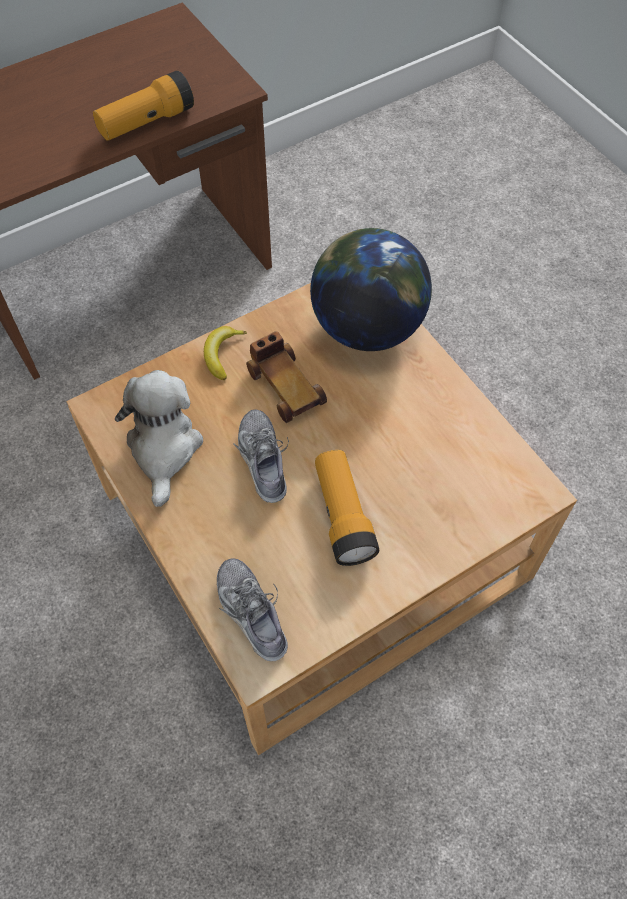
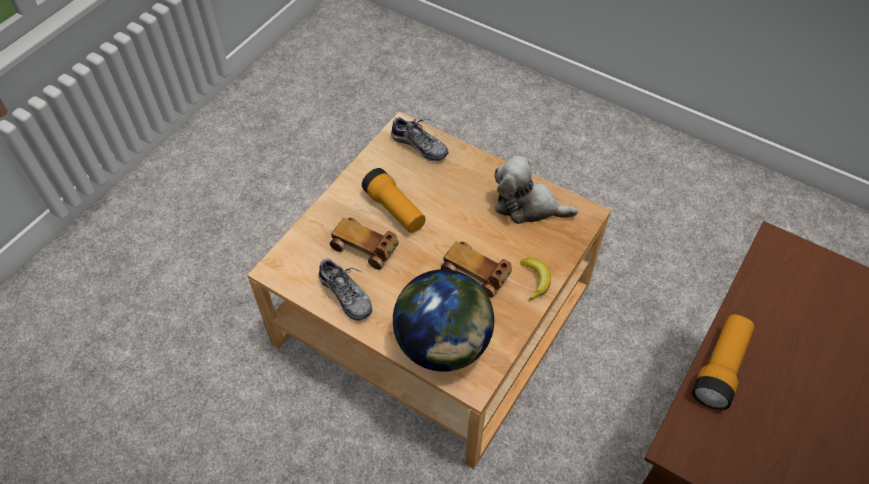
camera: 155 degrees right, 5 degrees down
(164, 448) = (527, 206): plush toy -> plush toy turned 135 degrees clockwise
(263, 461) = (461, 221): shoe -> shoe (345, 295)
(406, 474) = (365, 248): none -> toy car

